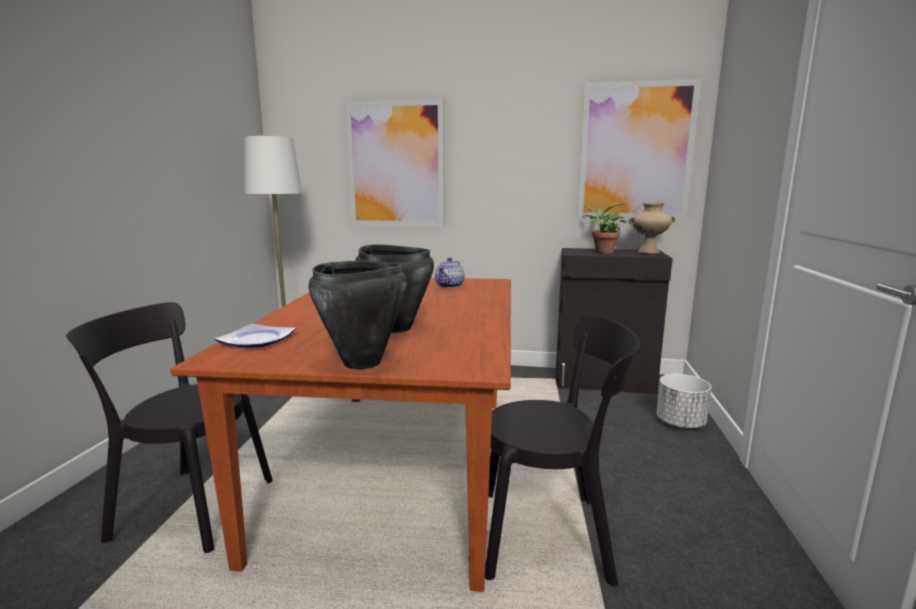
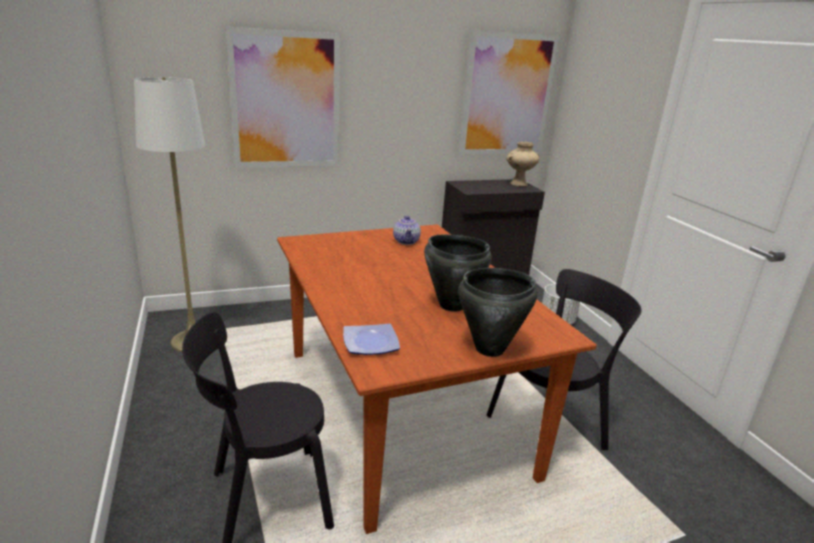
camera: 30 degrees left, 10 degrees up
(601, 252) = (486, 186): potted plant -> none

